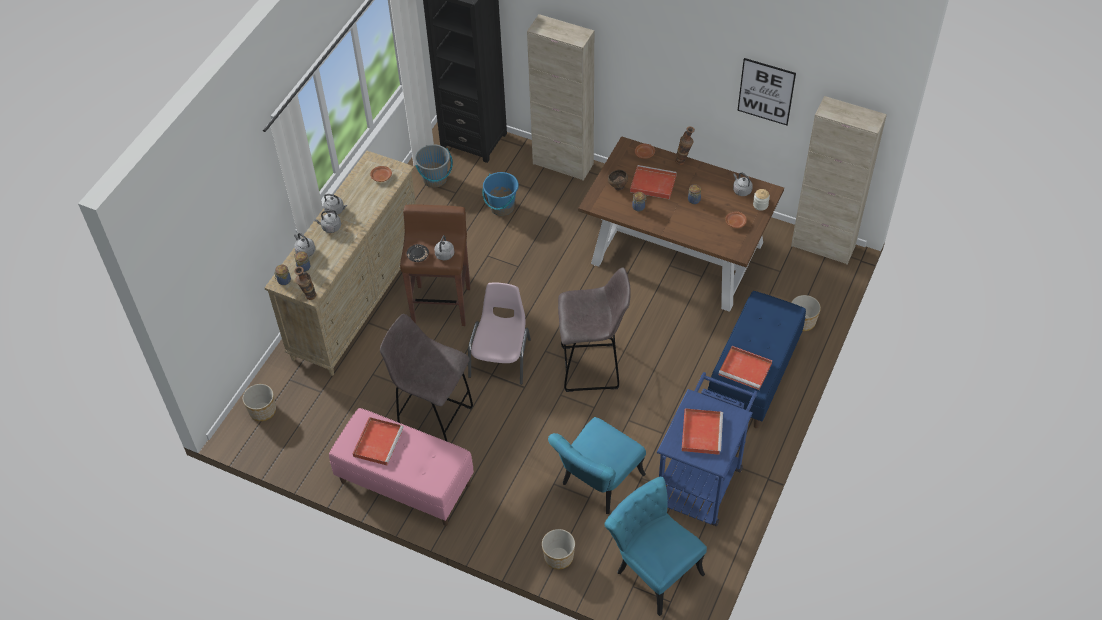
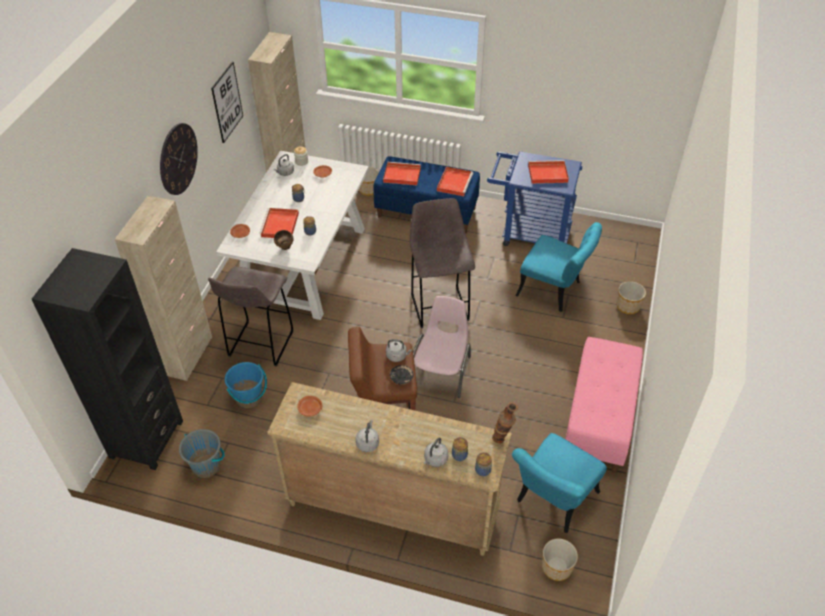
camera: 100 degrees left, 5 degrees down
(330, 227) = (395, 442): grey kettle -> none
(378, 441) = (602, 404): red tray -> red tray (401, 175)
(434, 419) = (524, 410): grey stool -> grey stool (260, 345)
(501, 357) = (441, 370): pink chair -> pink chair turned 105 degrees clockwise
(653, 568) = (614, 253): turquoise chair -> turquoise chair (552, 502)
(659, 53) = (178, 159): none -> wall clock
(678, 253) = (303, 263): brown dining table -> white dining table
(683, 162) = (251, 208): vase -> none

